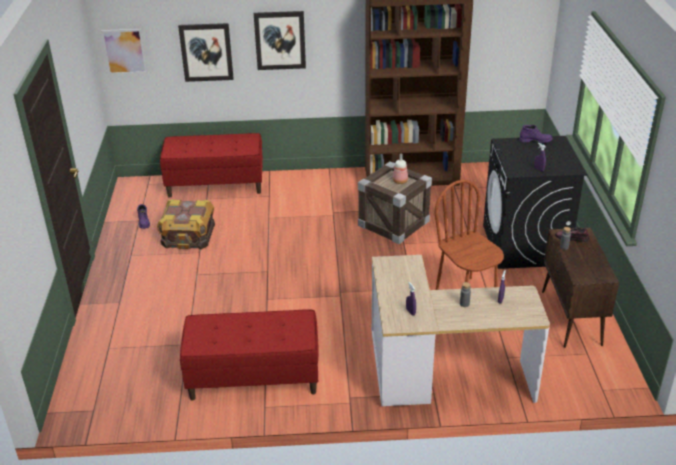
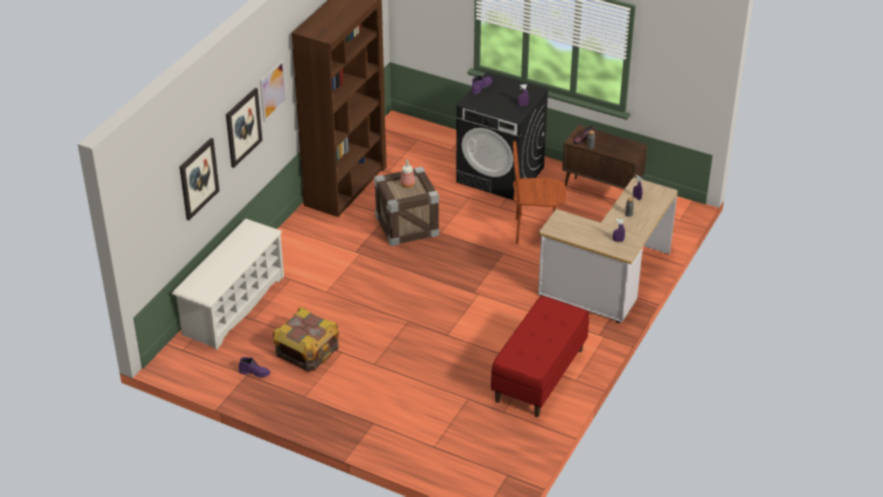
camera: 60 degrees left, 5 degrees up
(124, 51) = (144, 225): picture -> picture (272, 90)
(215, 184) = (233, 305): red bench -> white shoe rack

